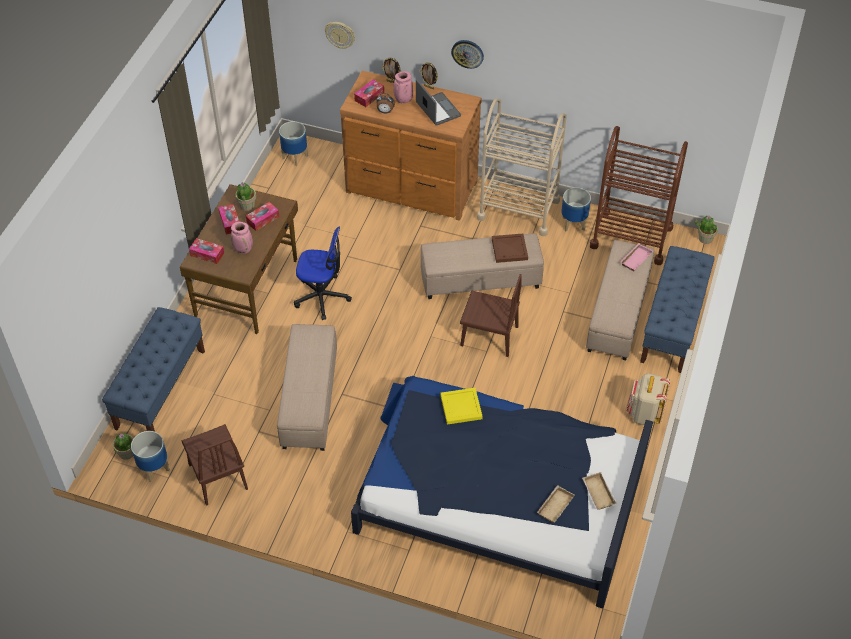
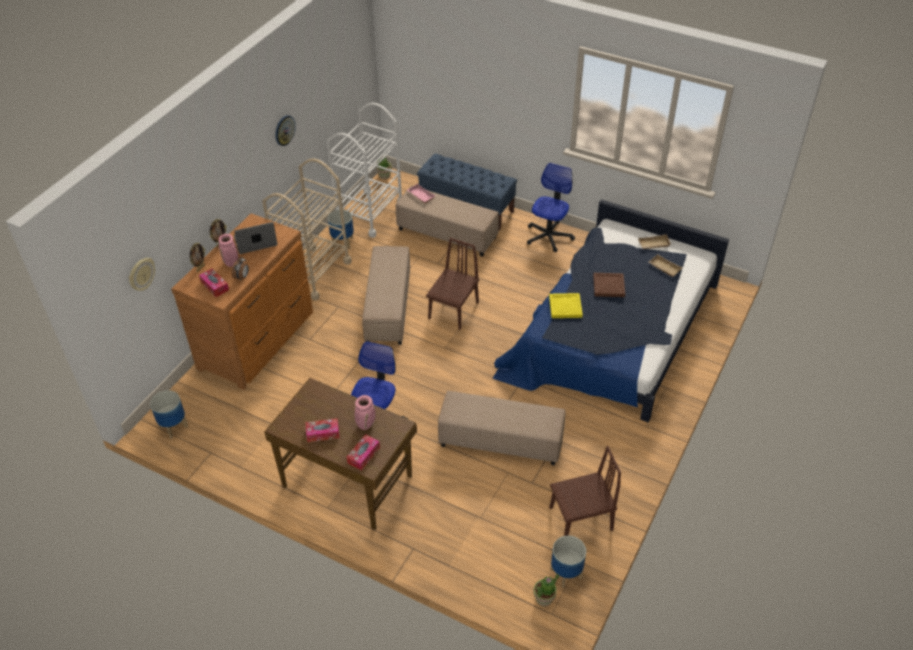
camera: 80 degrees left, 5 degrees down
(160, 389) = (466, 565): blue bench -> none
(247, 205) = (303, 418): potted plant -> none
(263, 219) = (328, 406): tissue box -> none
(467, 53) = (228, 185): wall clock -> wall clock (284, 130)
(509, 249) = (387, 264): brown tray -> brown tray (608, 286)
(631, 237) = (369, 213): brown cart -> white cart
(644, 414) = (549, 236): beige backpack -> office chair

